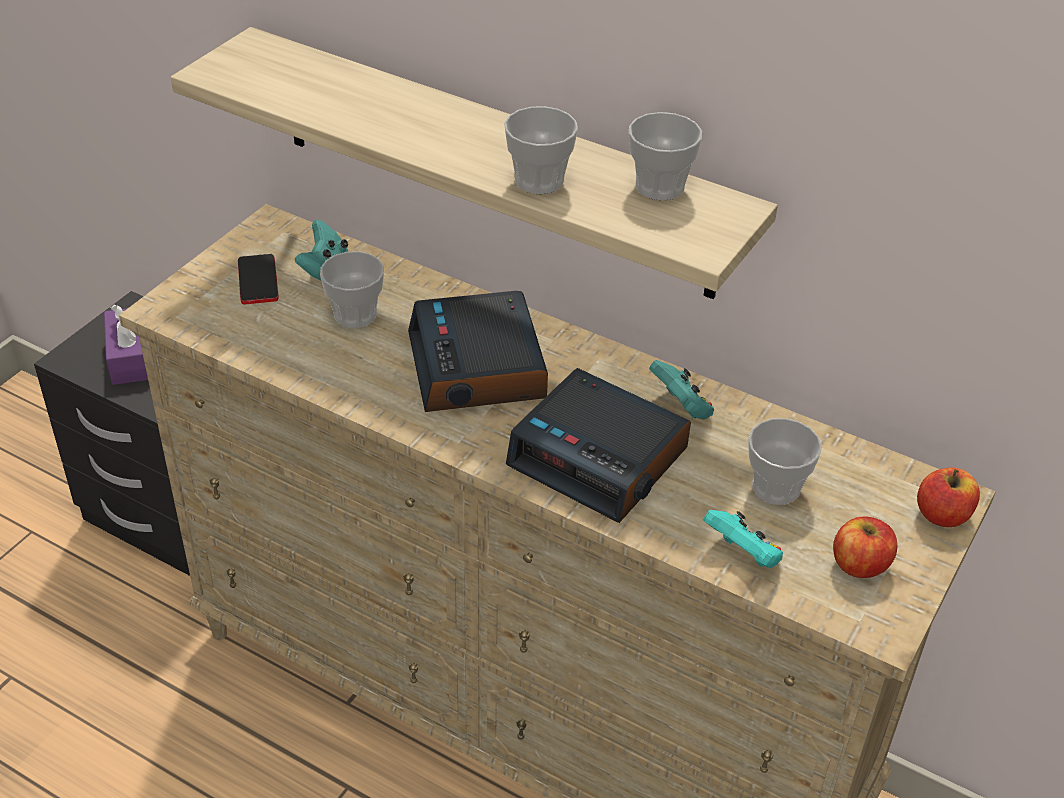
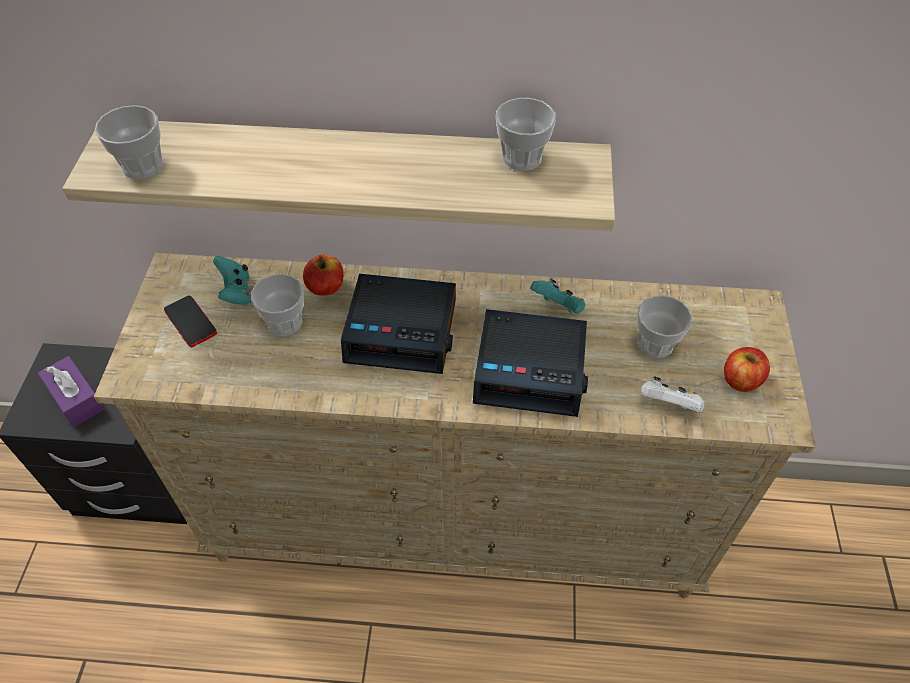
camera: 25 degrees left, 10 degrees up
(478, 367) = (402, 331): alarm clock -> alarm clock turned 45 degrees counterclockwise
(539, 180) = (432, 183): cup -> cup (143, 166)
(743, 555) = (668, 405): turquoise game controller -> white game controller
(942, 515) = (764, 321): apple -> apple (326, 287)

